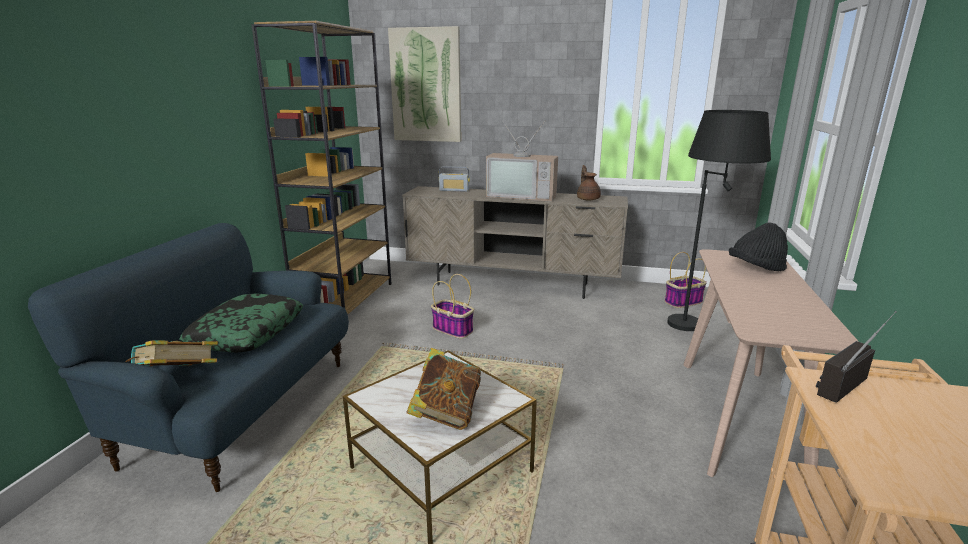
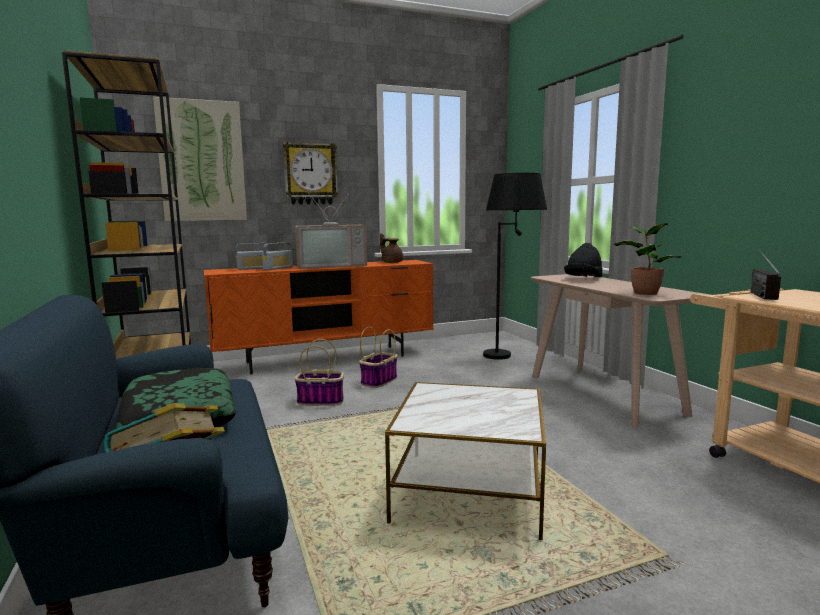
camera: 35 degrees left, 10 degrees down
(446, 413) = (496, 413): book -> none
(472, 193) = (278, 268): none -> radio
(513, 284) = (327, 359): beige tv stand -> orange tv stand
(523, 97) = (310, 174): none -> wall clock
(683, 302) = (477, 343): basket -> basket (379, 381)
(765, 317) = (644, 293): none -> potted plant

